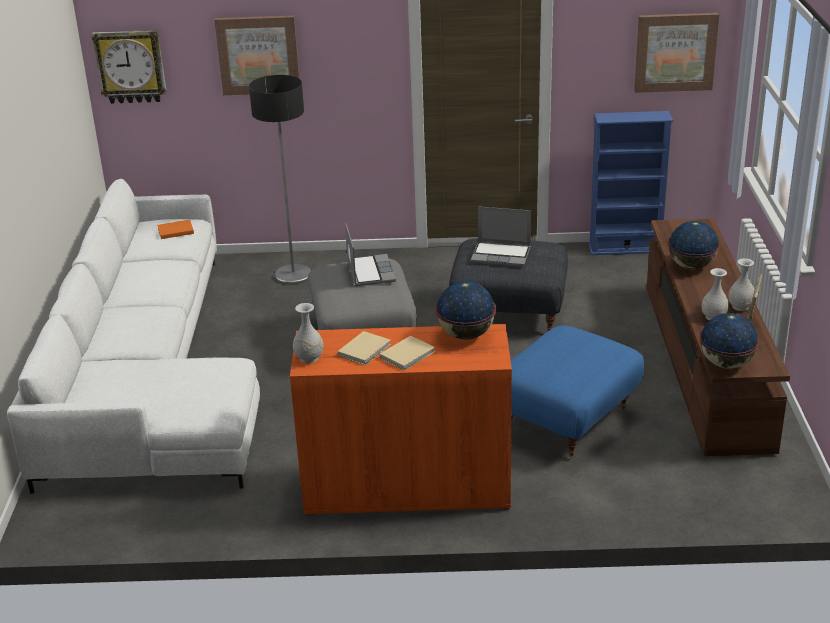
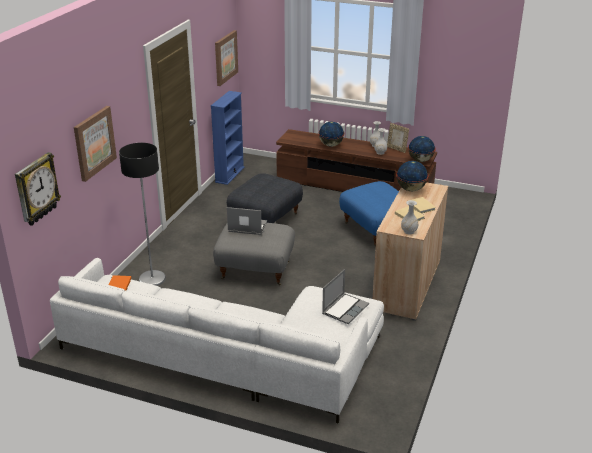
camera: 70 degrees left, 0 degrees up
(407, 488) = (407, 285): orange cabinet -> beige cabinet
(501, 255) = (264, 188): laptop -> laptop (345, 309)

